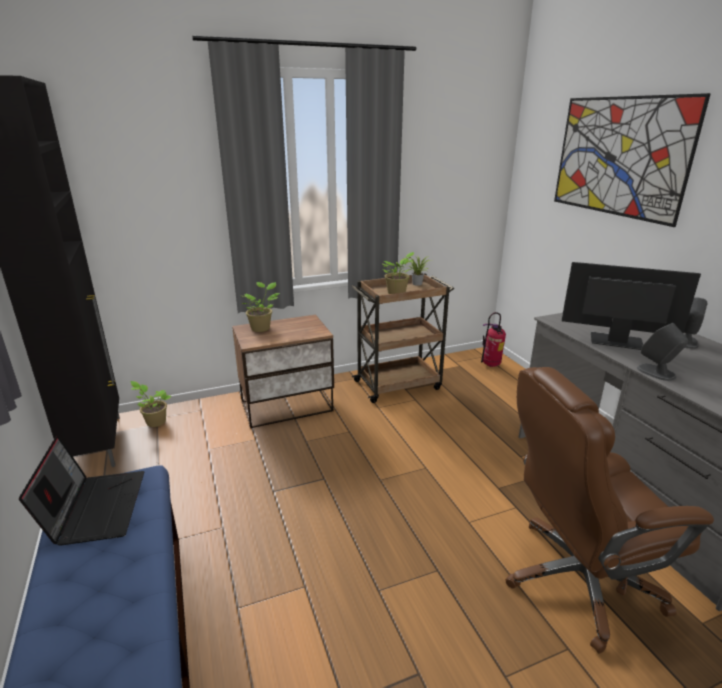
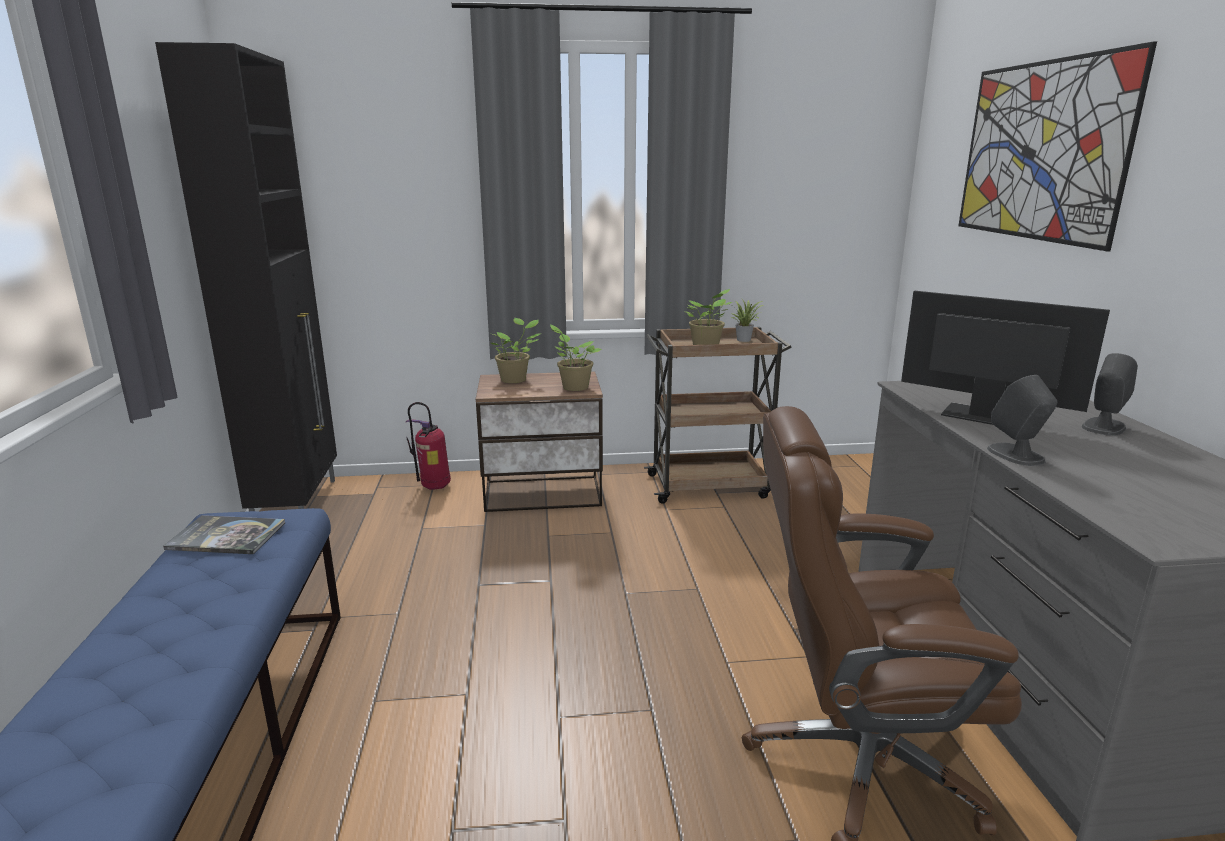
camera: 15 degrees right, 5 degrees down
(95, 507) = (227, 536): laptop -> book
(155, 422) = (372, 491): potted plant -> potted plant (573, 387)
(490, 365) = (862, 477): fire extinguisher -> fire extinguisher (433, 488)

